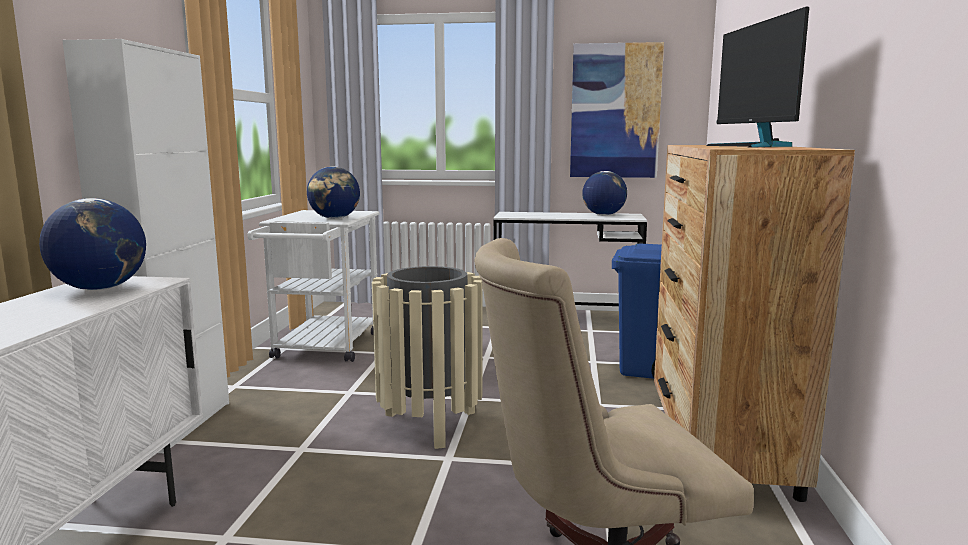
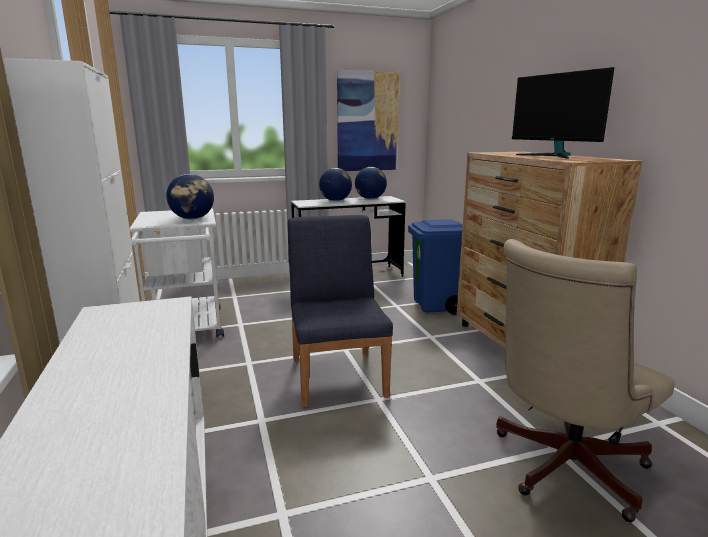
camera: 25 degrees left, 5 degrees up
(100, 289) = (129, 322): globe -> globe (335, 200)
(430, 424) = (338, 376): beige trash can -> blue chair

